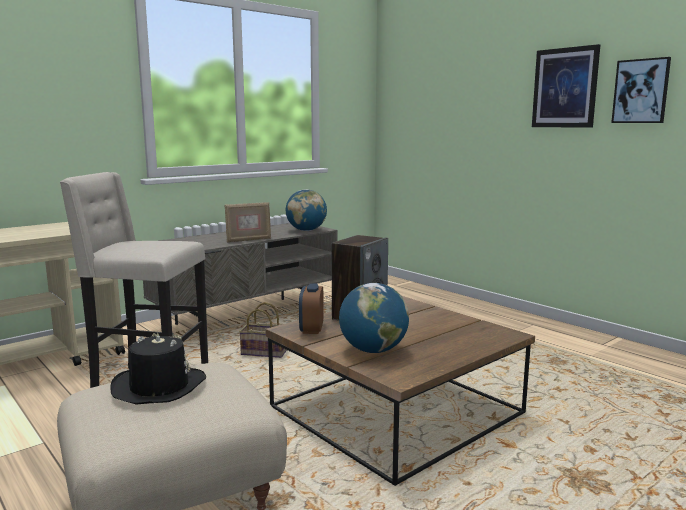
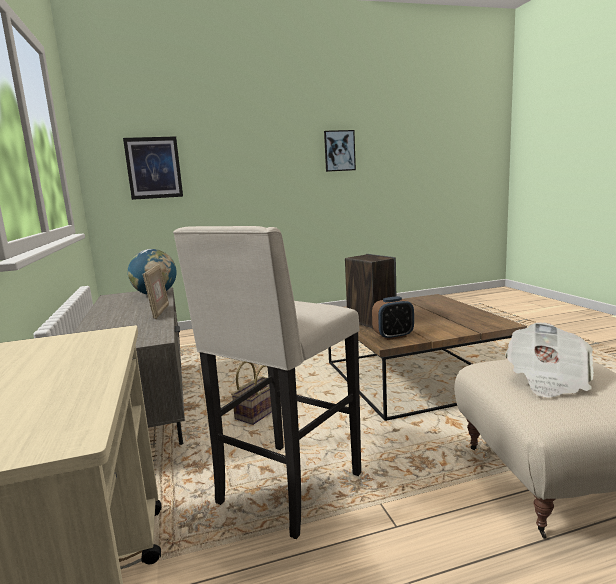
camera: 65 degrees left, 0 degrees up
(158, 387) = (547, 380): black hat -> newspaper
(311, 329) = (393, 336): alarm clock -> alarm clock turned 45 degrees counterclockwise
(373, 350) = (450, 324): globe -> none
(565, 88) = (289, 148): picture -> picture (154, 168)

